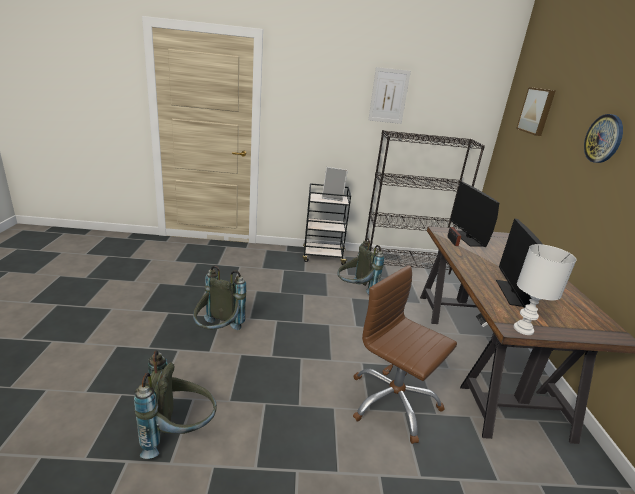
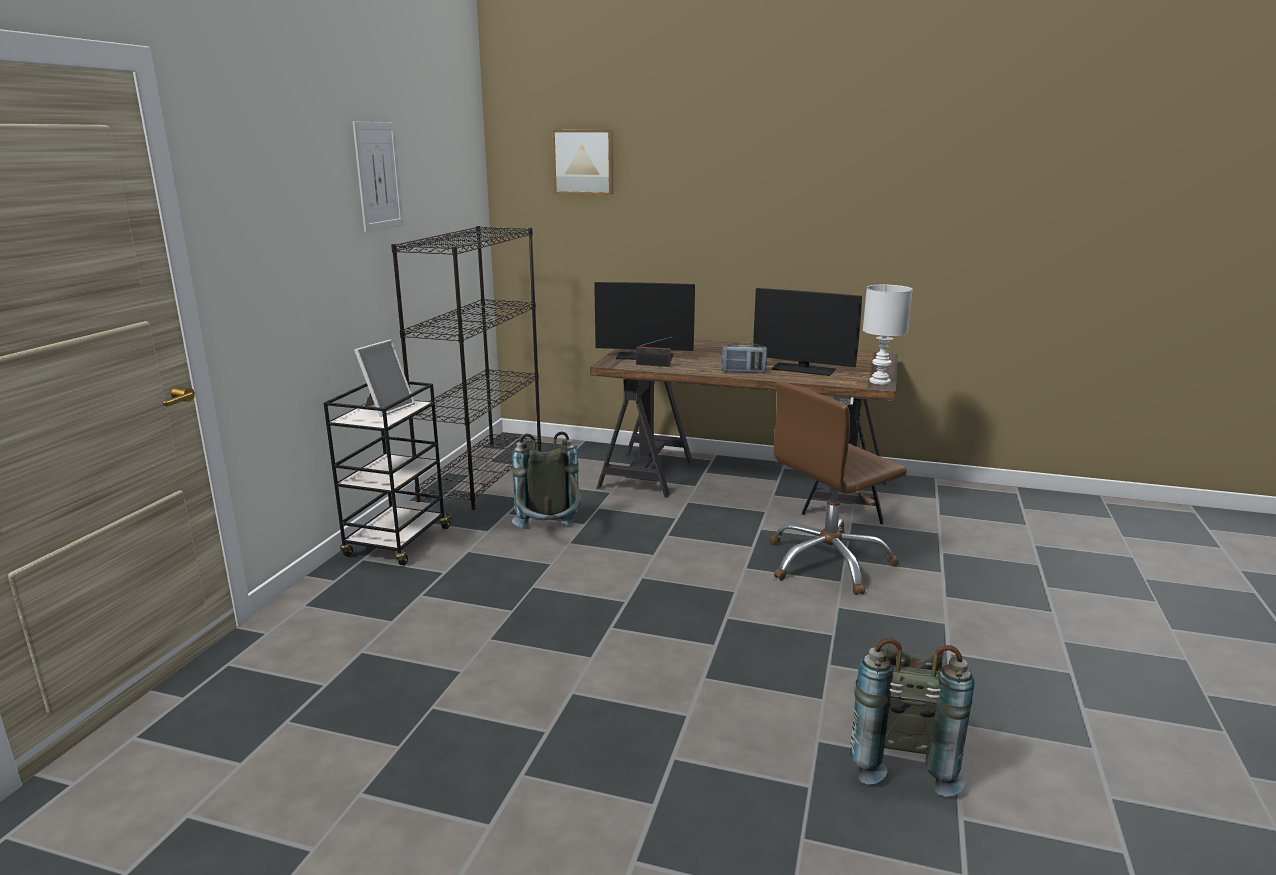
camera: 70 degrees left, 5 degrees down
(218, 333) = (629, 701): grey backpack -> none
(475, 270) = (743, 371): none -> radio
(604, 138) = (738, 176): wall clock -> none

